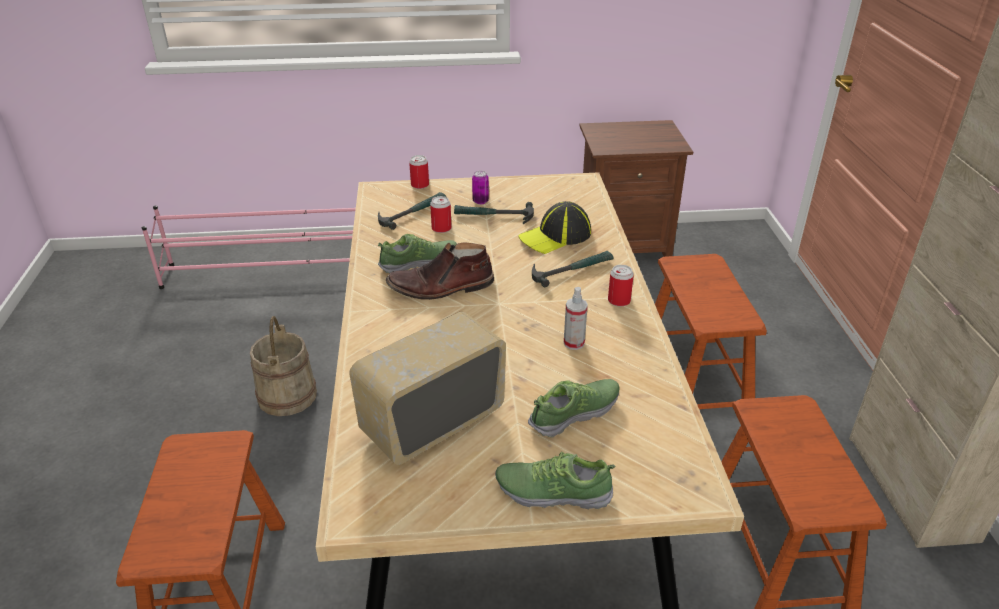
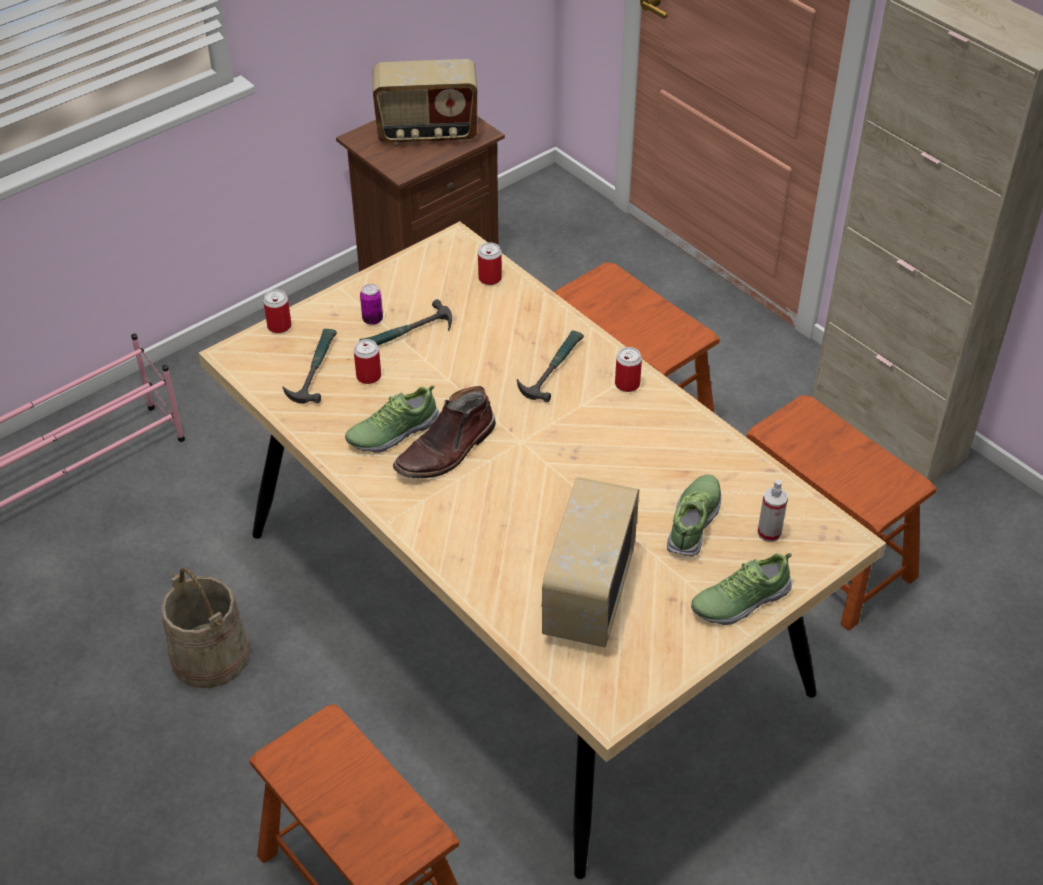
camera: 35 degrees left, 10 degrees up
(419, 263) = (392, 432): shoe -> shoe turned 150 degrees counterclockwise
(555, 236) = (497, 332): cap -> none
(574, 343) = (629, 452): spray bottle -> spray bottle (769, 533)
(584, 206) = (490, 278): none -> can
(640, 136) = (427, 133): none -> radio

